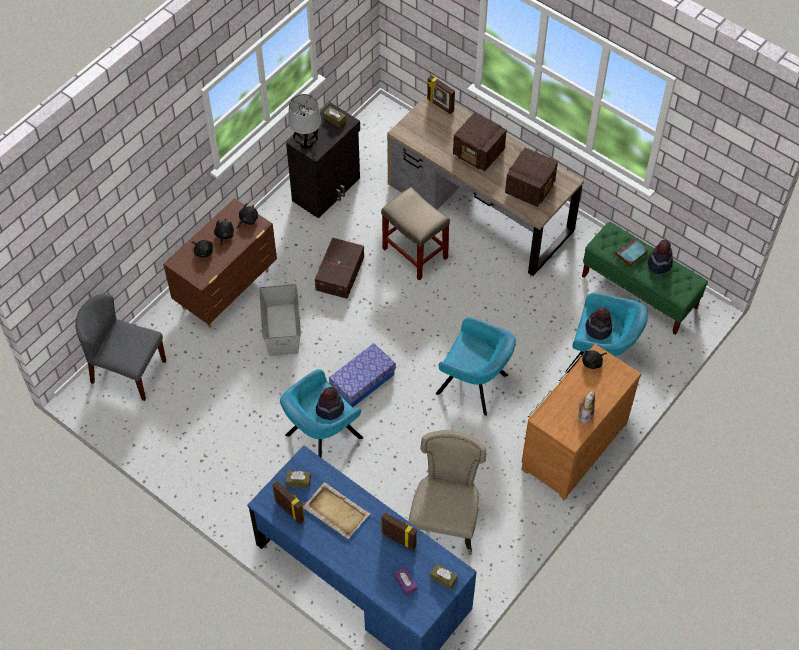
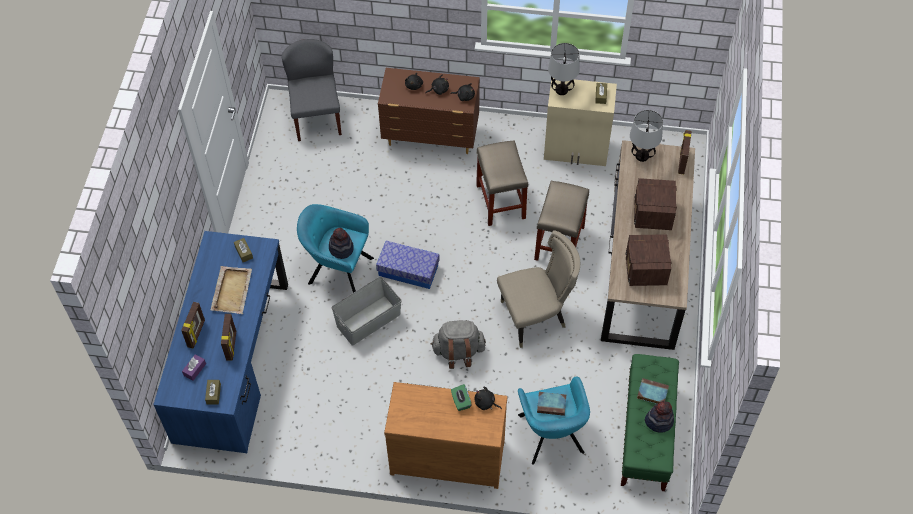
camera: 60 degrees right, 0 degrees up
(281, 329) = (419, 191): grey storage box -> grey storage box (368, 320)
(290, 510) = (215, 260): picture frame -> picture frame (197, 334)
(327, 189) = (576, 150): black cabinet -> beige cabinet
(341, 273) = (501, 202): brown storage box -> beige stool
(414, 128) = (641, 156): none -> table lamp
(446, 519) = (317, 394): beige chair -> beige chair (536, 316)
(475, 385) = (458, 352): turquoise armchair -> grey backpack
(530, 187) = (645, 270): radio -> radio turned 90 degrees clockwise
(580, 380) = (461, 401): none -> green tissue box
(584, 414) = (427, 421): plush toy -> none
(598, 329) = (552, 404): hat -> book

